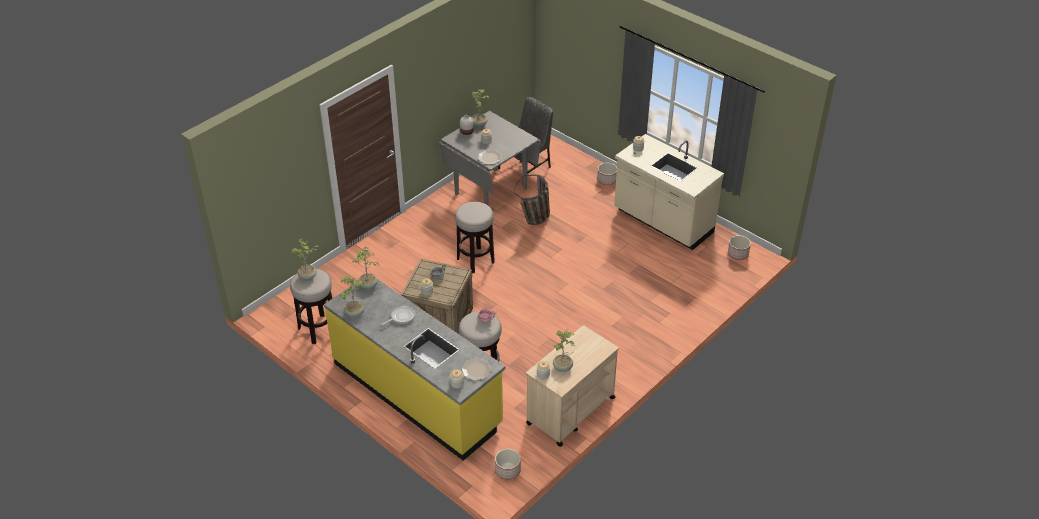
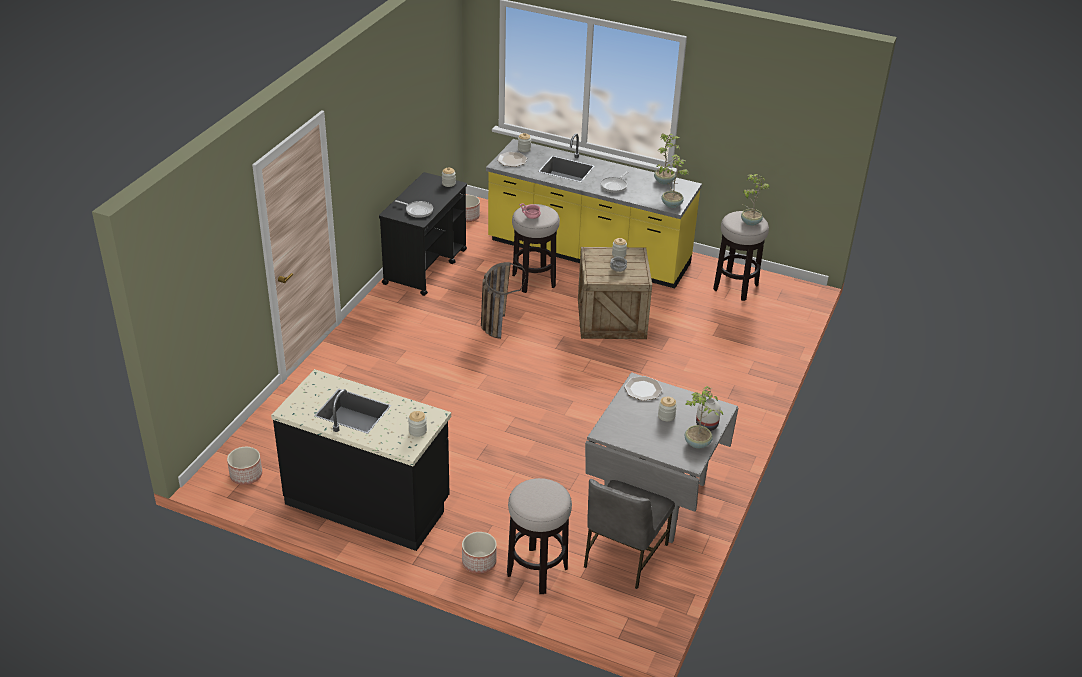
camera: 160 degrees right, 5 degrees down
(475, 260) = (612, 393): stool -> stool (537, 571)
(535, 220) = (562, 465): basket -> basket (497, 321)
(563, 367) = (431, 191): potted plant -> none
(570, 411) = (425, 266): beige cart -> black cart
(582, 345) = (417, 210): none -> frying pan
(662, 222) = (368, 503): beige counter -> black counter

